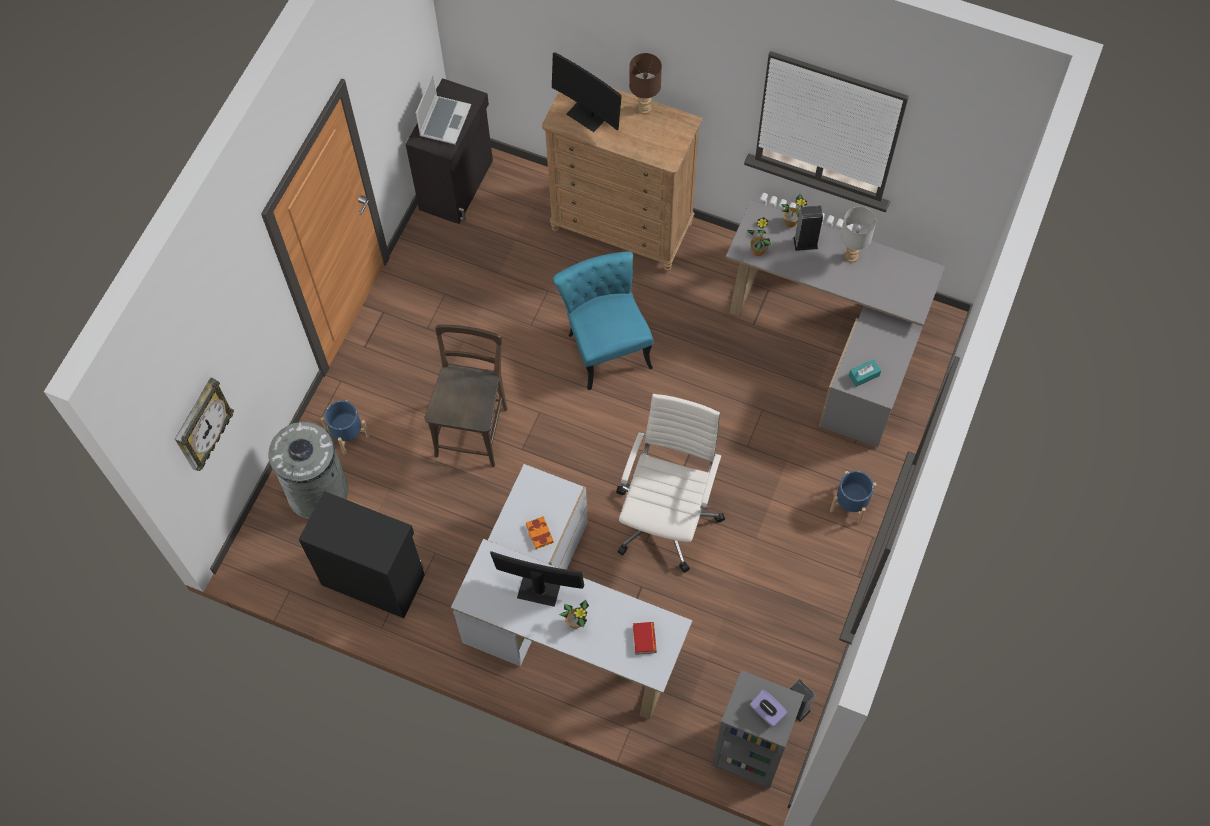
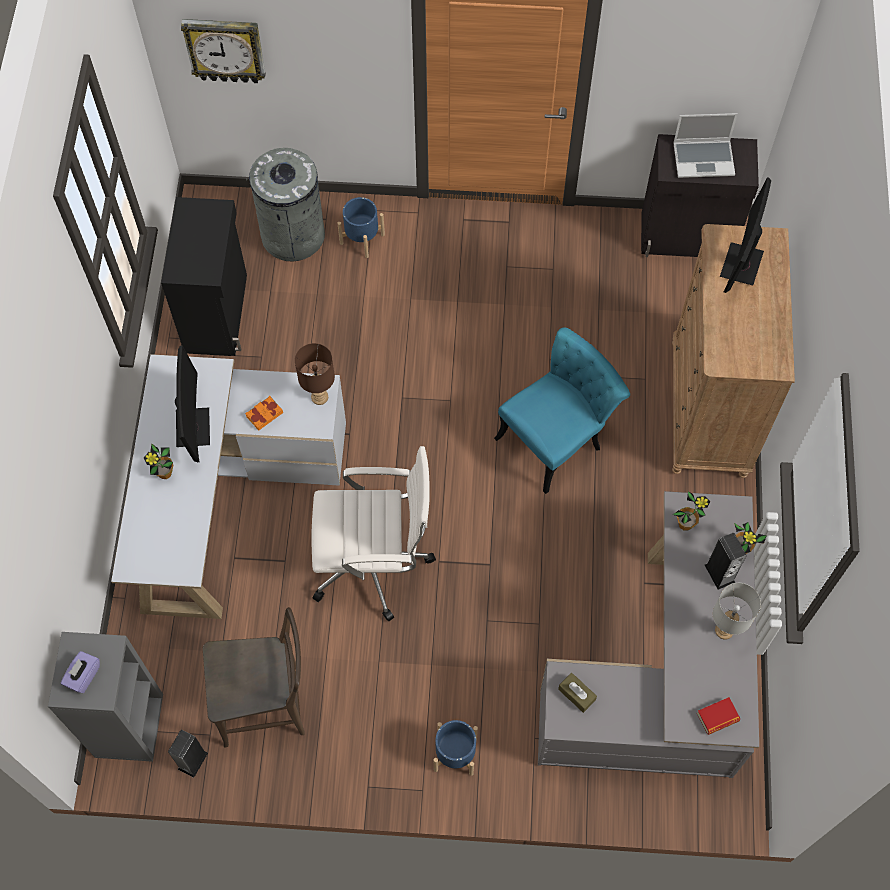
camera: 70 degrees right, 0 degrees up
(473, 427) = (410, 345): brown chair -> brown chair (267, 704)
(644, 107) = (778, 317): brown table lamp -> brown table lamp (320, 396)
(644, 639) = (165, 545): book -> book (717, 717)
(864, 375) = (576, 694): turquoise tissue box -> brown tissue box

